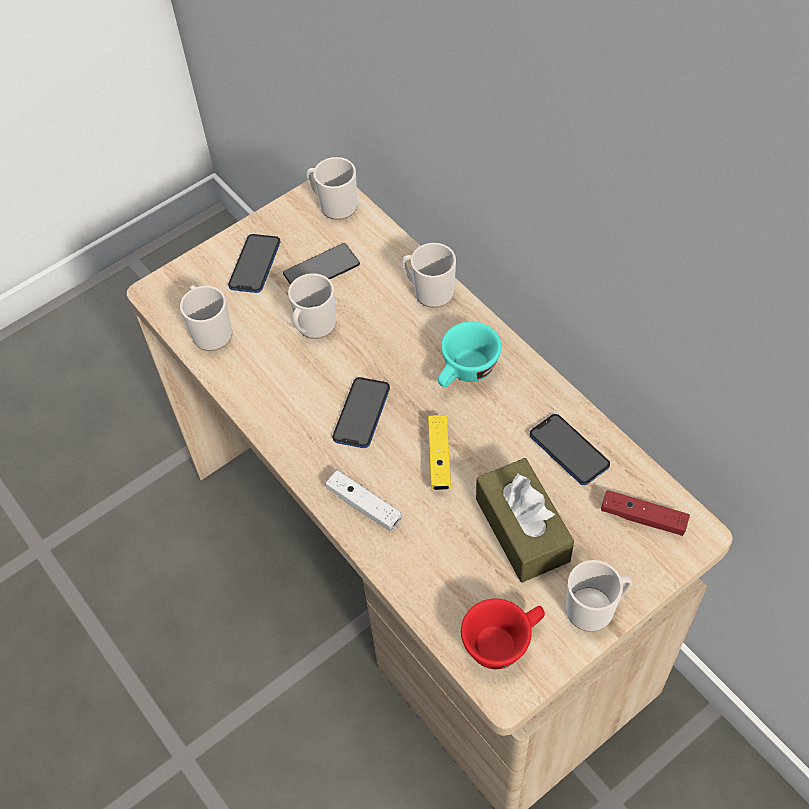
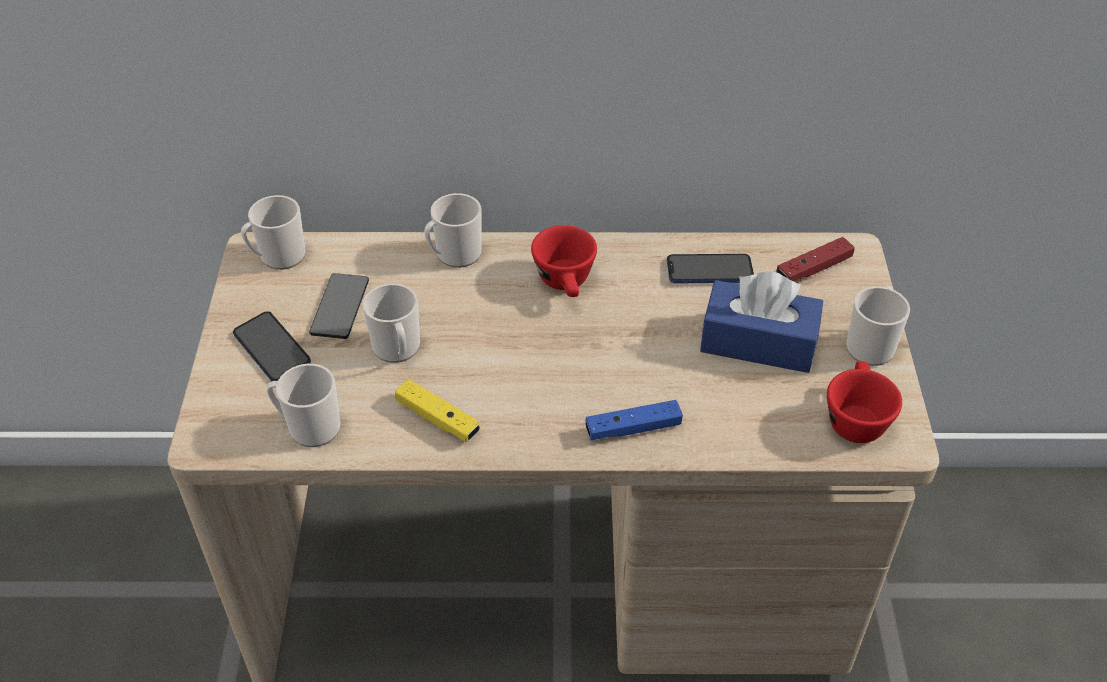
camera: 55 degrees left, 10 degrees down
(361, 414) = (533, 373): phone -> none
(364, 505) = (633, 428): white game controller -> blue game controller
(439, 458) = (635, 350): yellow game controller -> yellow game controller (438, 419)
(466, 373) = (566, 283): turquoise cup -> red cup
(522, 530) = (758, 342): brown tissue box -> blue tissue box

